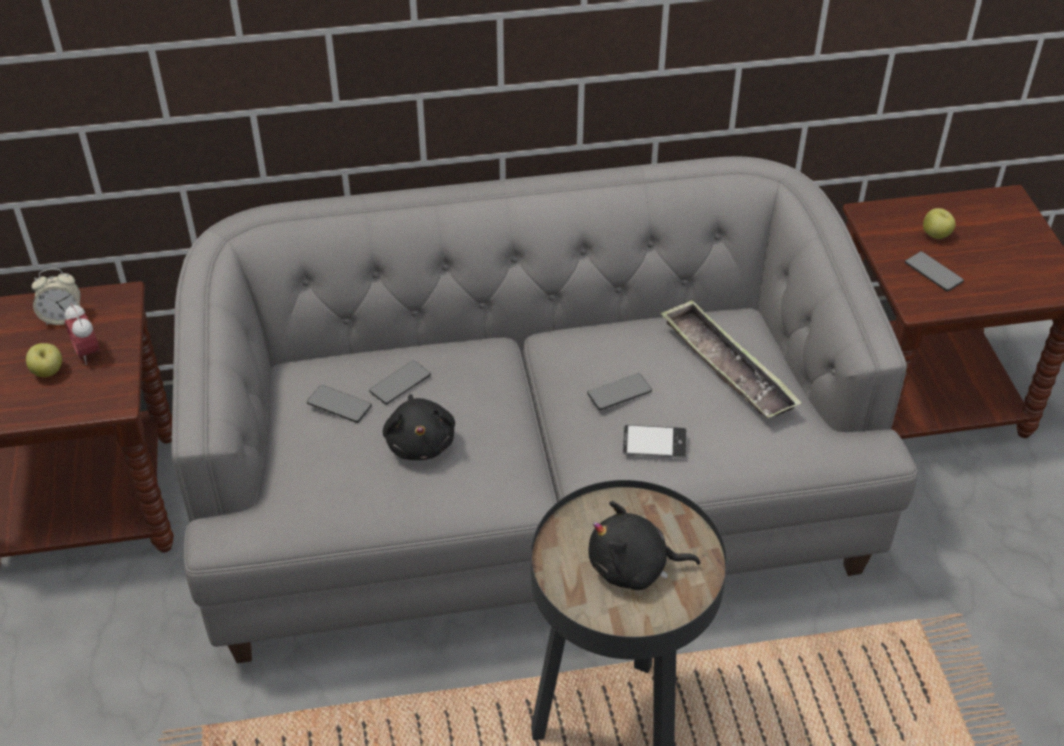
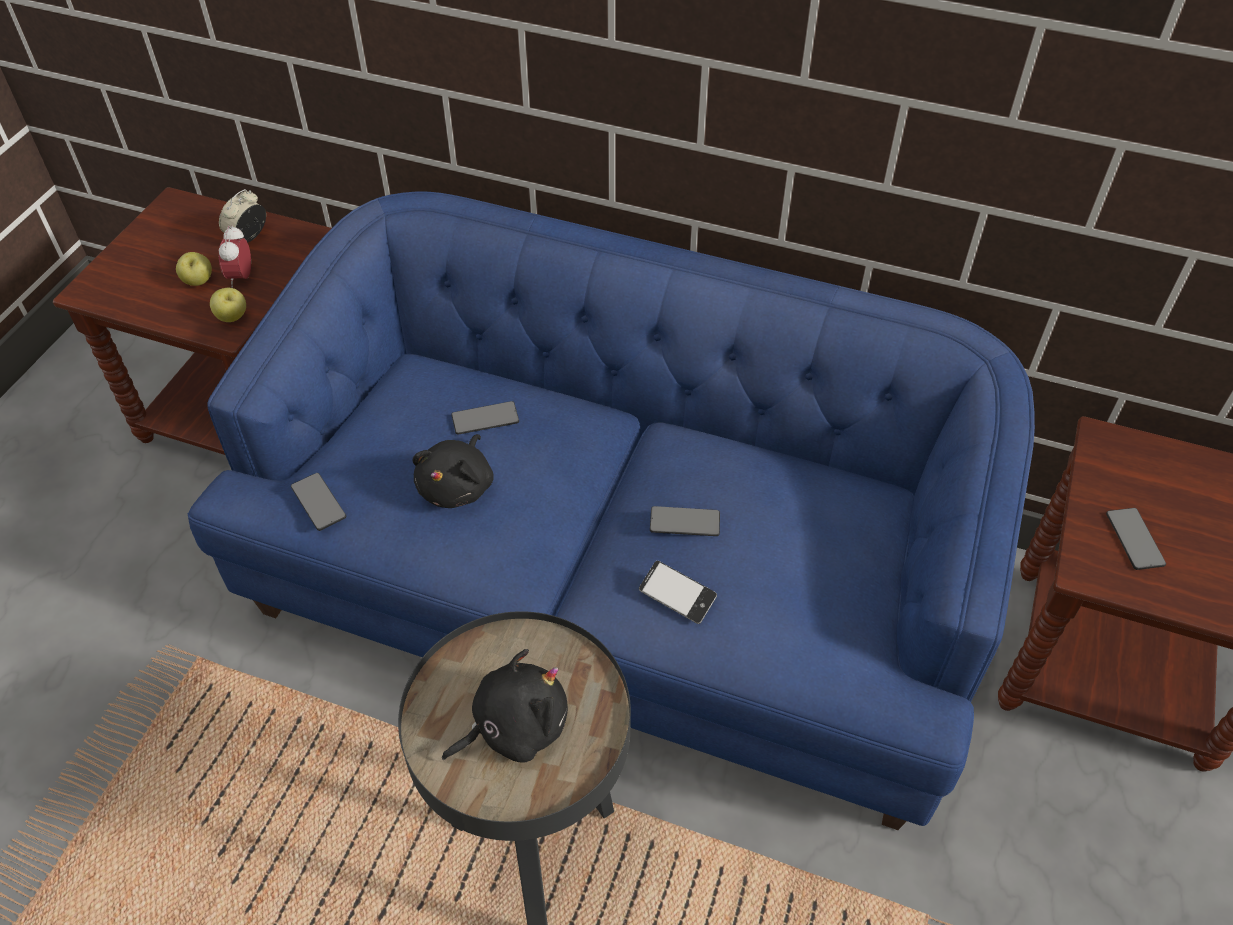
camera: 30 degrees right, 5 degrees up
(62, 317) = (248, 237): alarm clock -> alarm clock turned 105 degrees clockwise
(339, 405) = (415, 416): phone -> phone (318, 502)
(532, 504) = (615, 589): grey sofa -> blue sofa
(633, 568) = (514, 727): black plush toy -> black plush toy turned 120 degrees clockwise
(727, 367) = (818, 544): tray -> none
(935, 235) = (1169, 496): apple -> apple (232, 317)

